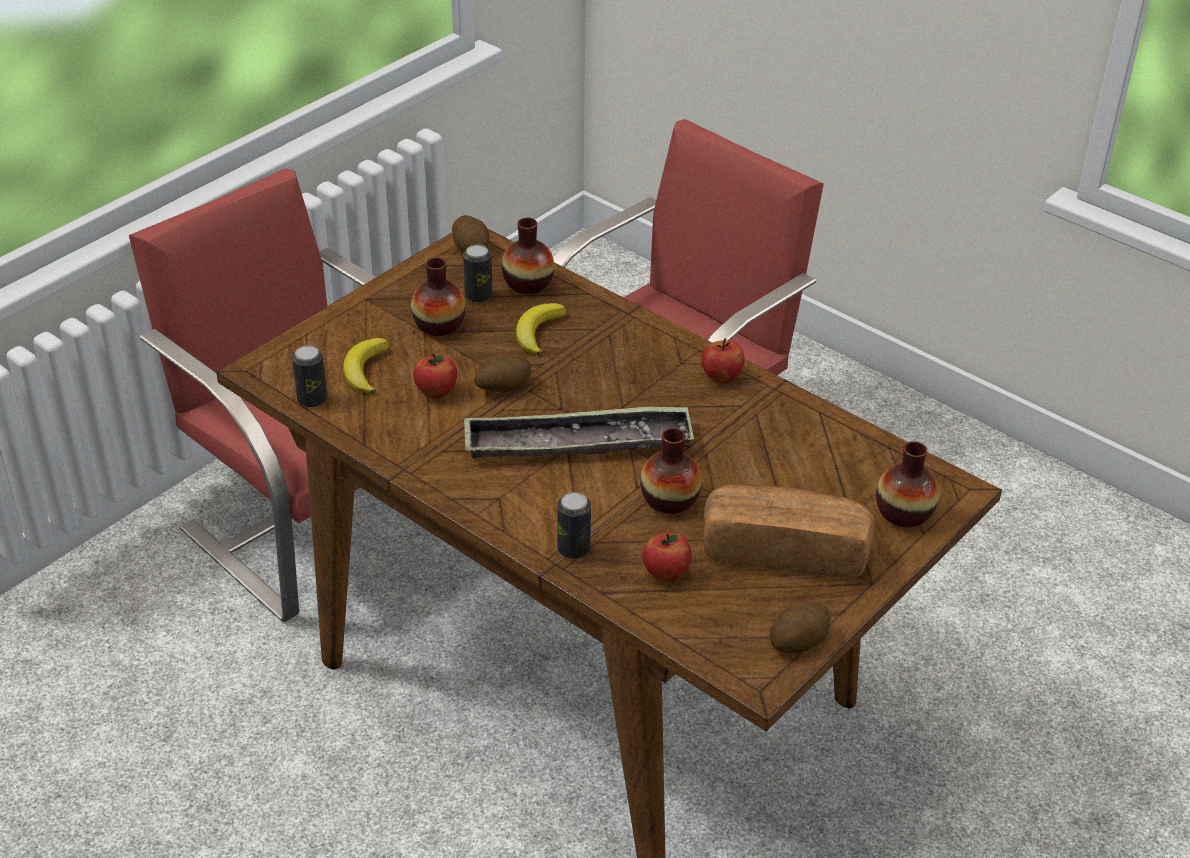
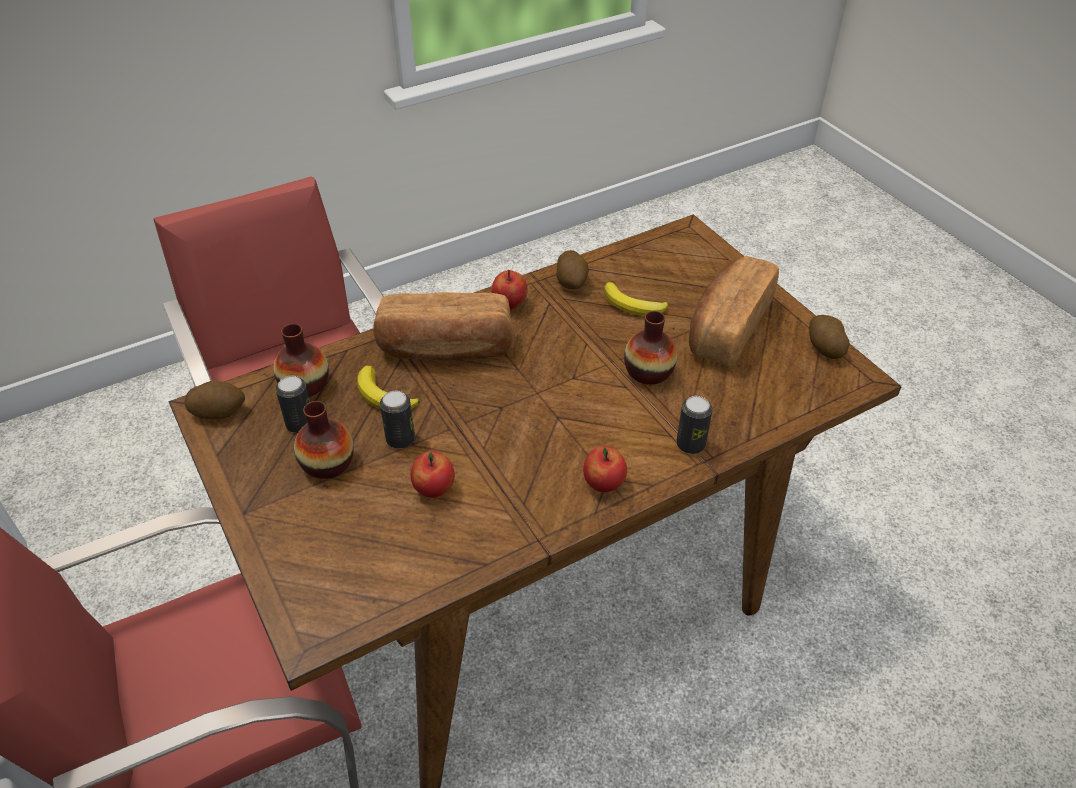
camera: 70 degrees left, 5 degrees up
(312, 399) = (391, 595): can -> can (400, 439)
(365, 370) = (367, 538): banana -> banana (633, 305)
(503, 387) = (452, 439): potato -> potato (572, 282)
(577, 443) = (554, 408): tray -> none
(625, 352) = (446, 348): none -> bread
(665, 574) = (736, 397): apple -> apple (604, 484)
(904, 513) = (704, 261): vase -> none

